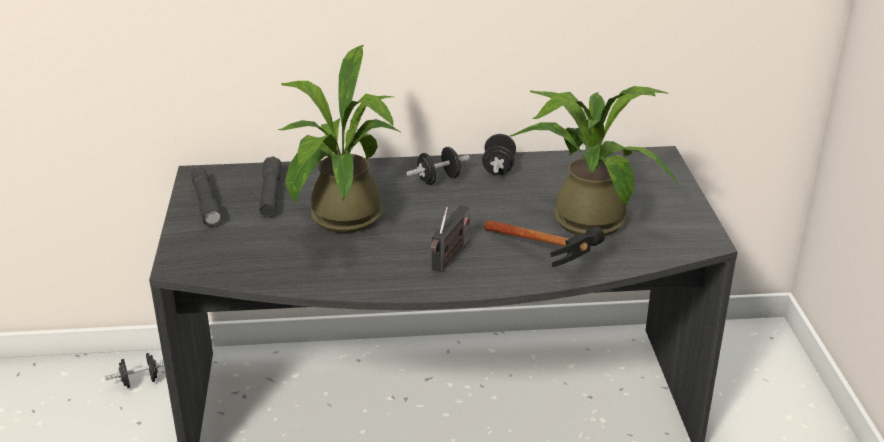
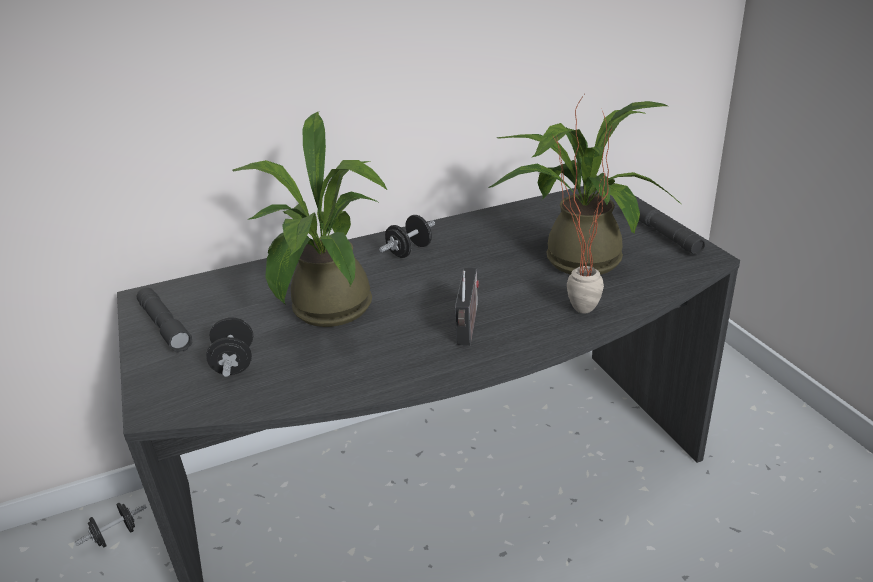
camera: 15 degrees left, 0 degrees up
(270, 194) = (236, 301): grey flashlight -> grey flashlight (665, 235)
(498, 168) = (462, 229): black dumbbell -> black dumbbell (234, 363)
(547, 262) = (572, 309): hammer -> potted plant

